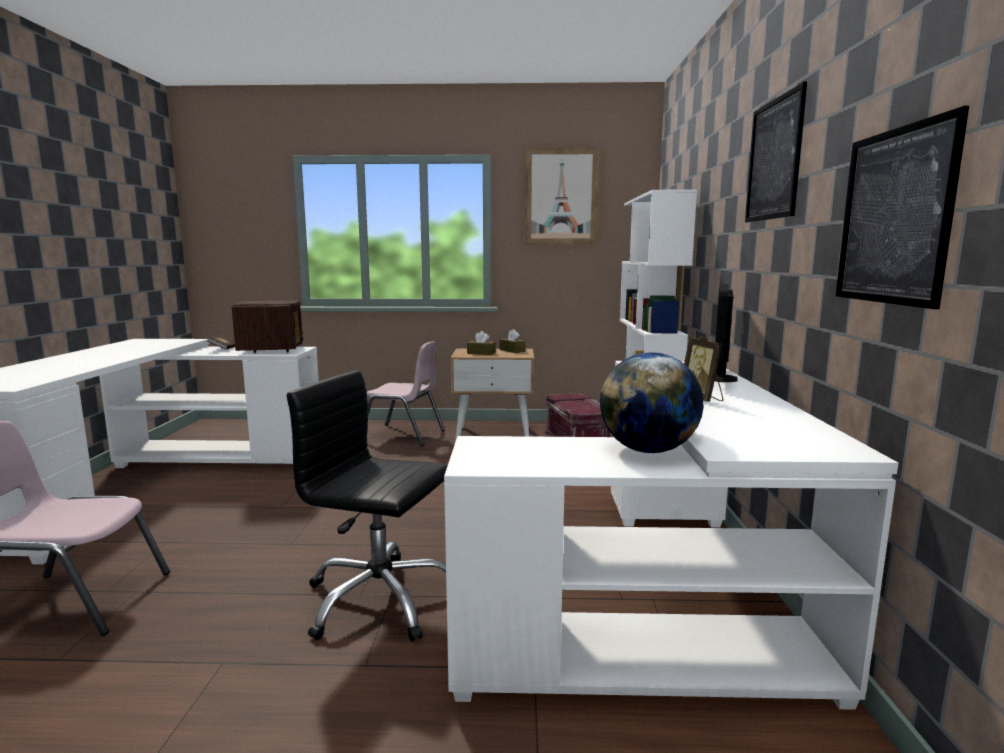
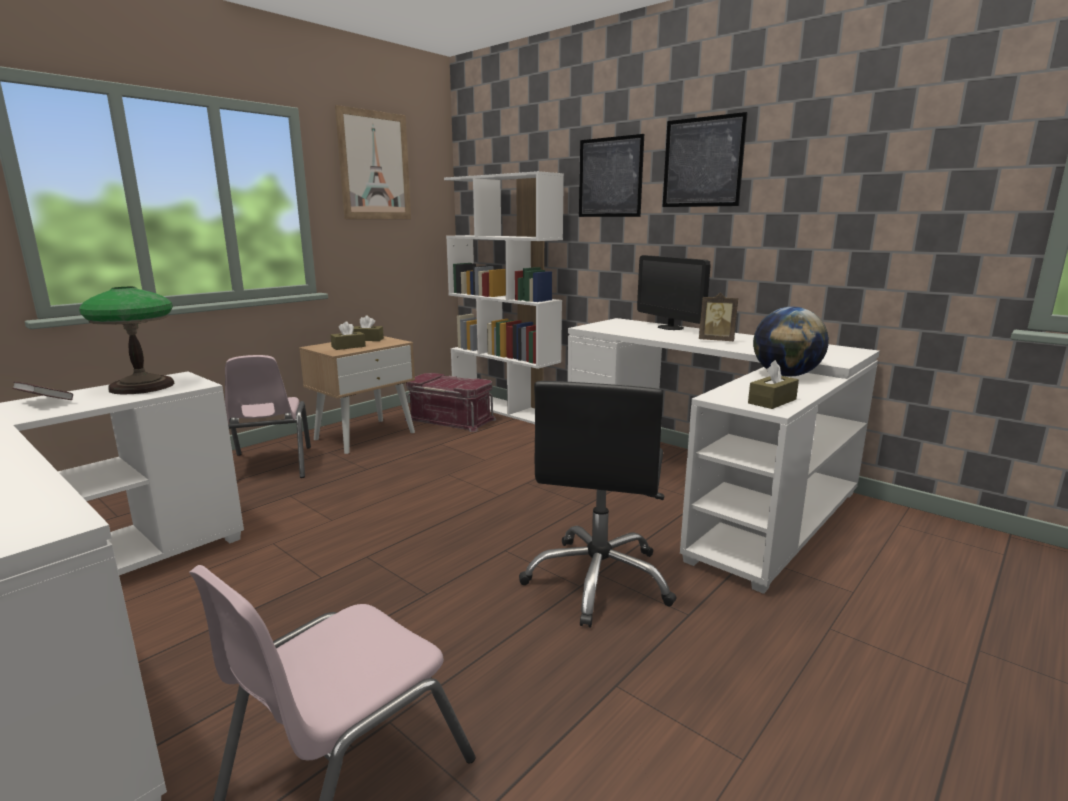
camera: 50 degrees left, 5 degrees up
(272, 350) = (141, 386): radio -> table lamp
(379, 599) = (599, 580): black office chair -> black office chair turned 45 degrees counterclockwise
(403, 435) = (270, 466): pink chair -> pink chair turned 105 degrees clockwise
(503, 461) = (772, 401): none -> brown tissue box
(893, 216) = (860, 213): picture -> picture (610, 177)

